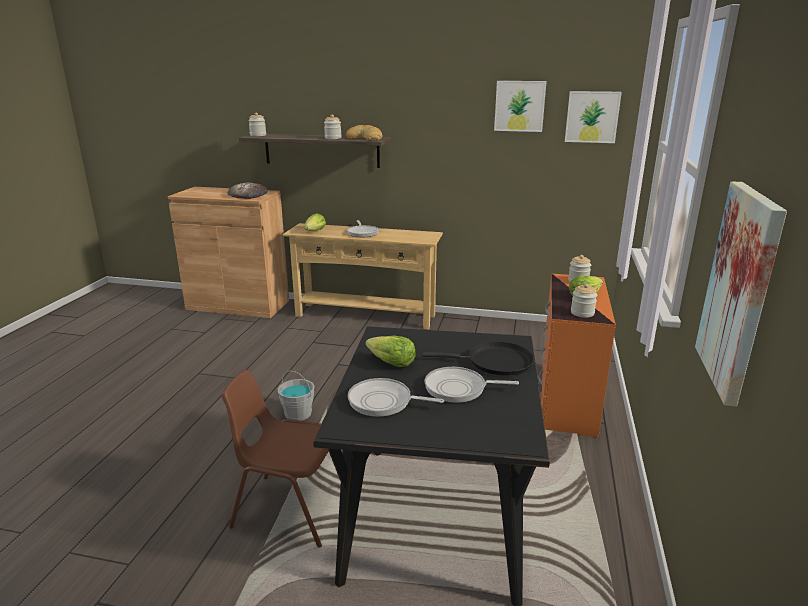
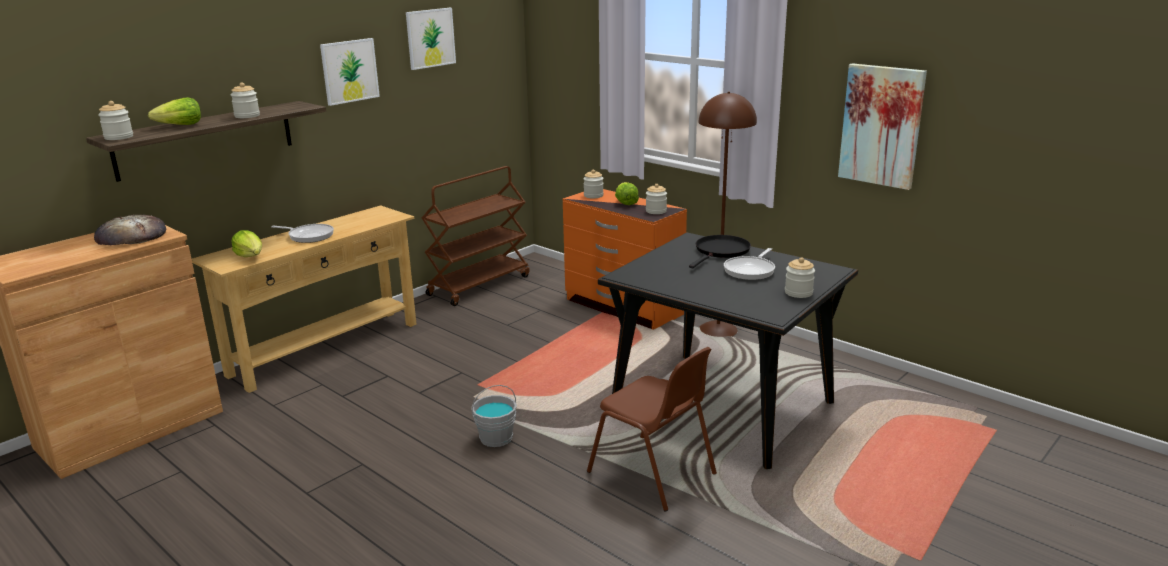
camera: 60 degrees left, 0 degrees up
(289, 508) = (653, 473): brown chair -> brown chair turned 90 degrees counterclockwise
(365, 138) = (284, 107): bread -> none
(384, 402) = (749, 296): frying pan -> none
(391, 363) = (686, 282): lettuce -> lettuce (180, 126)
(421, 430) = (798, 293): none -> jar
(517, 328) = (479, 285): none -> brown cart
(592, 117) = (491, 40): picture -> picture (349, 71)
(594, 468) = (718, 329): none -> brown floor lamp

